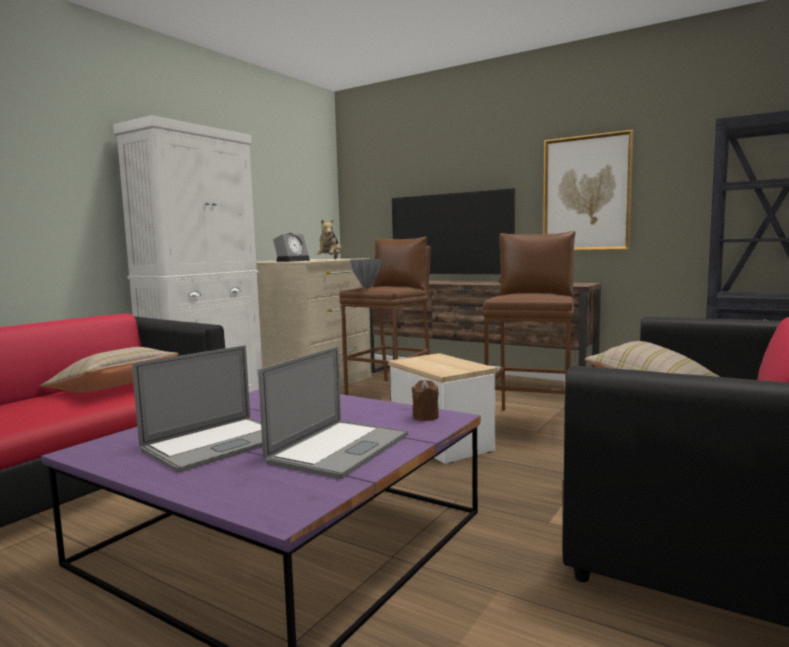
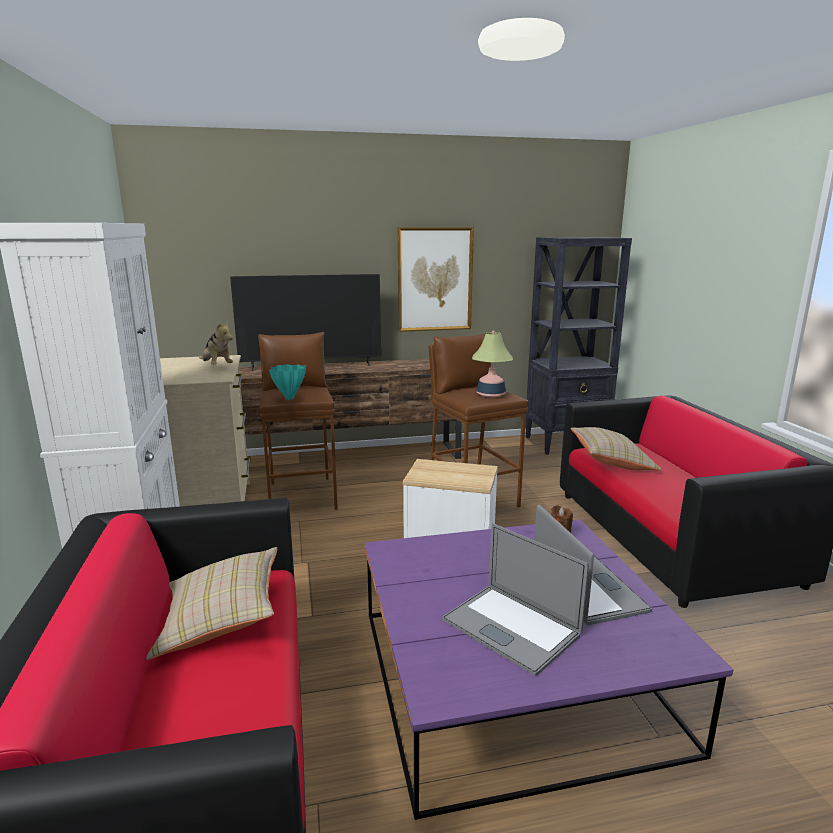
camera: 45 degrees left, 10 degrees up
(217, 444) = (510, 627): laptop -> laptop turned 135 degrees clockwise
(292, 261) = (186, 377): alarm clock -> none
(366, 288) = (289, 398): grey vase -> turquoise vase
(536, 295) = (491, 395): none -> table lamp

